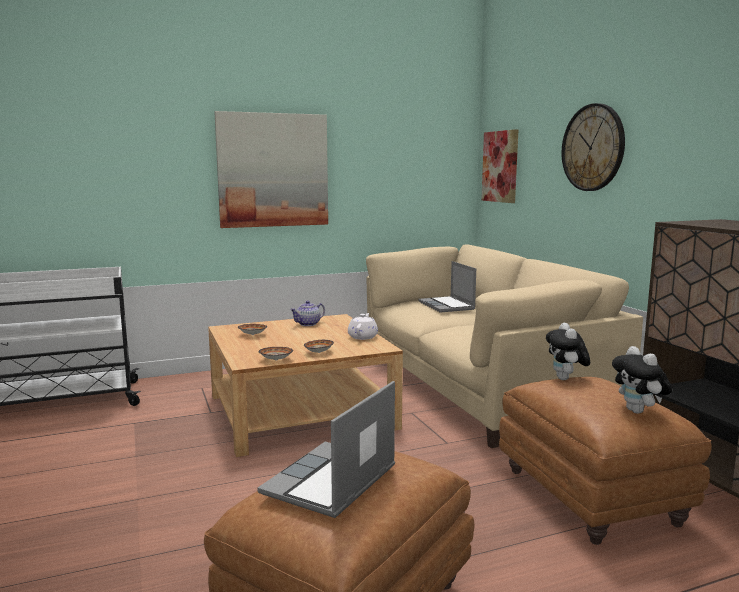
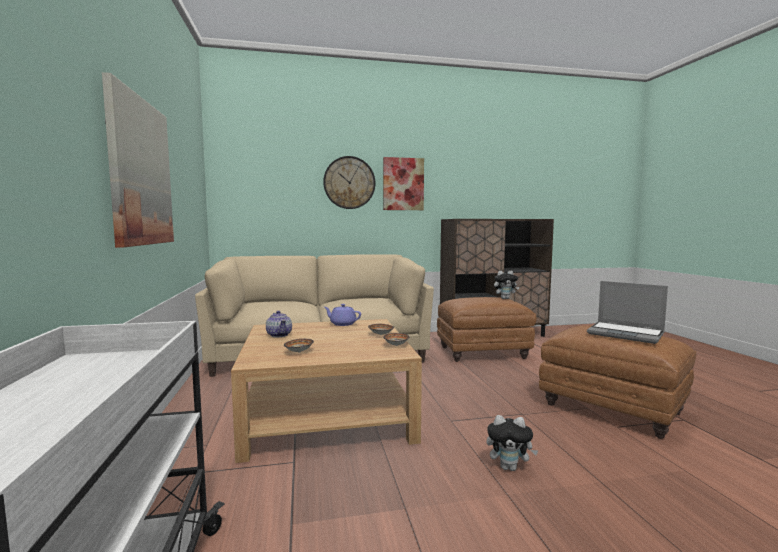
camera: 80 degrees left, 5 degrees down
(363, 337) = (342, 324): white teapot -> purple teapot
(447, 306) = (276, 302): laptop -> none
(500, 166) = (245, 192): picture -> picture (403, 184)
(566, 379) = (459, 301): plush toy -> plush toy (509, 467)

